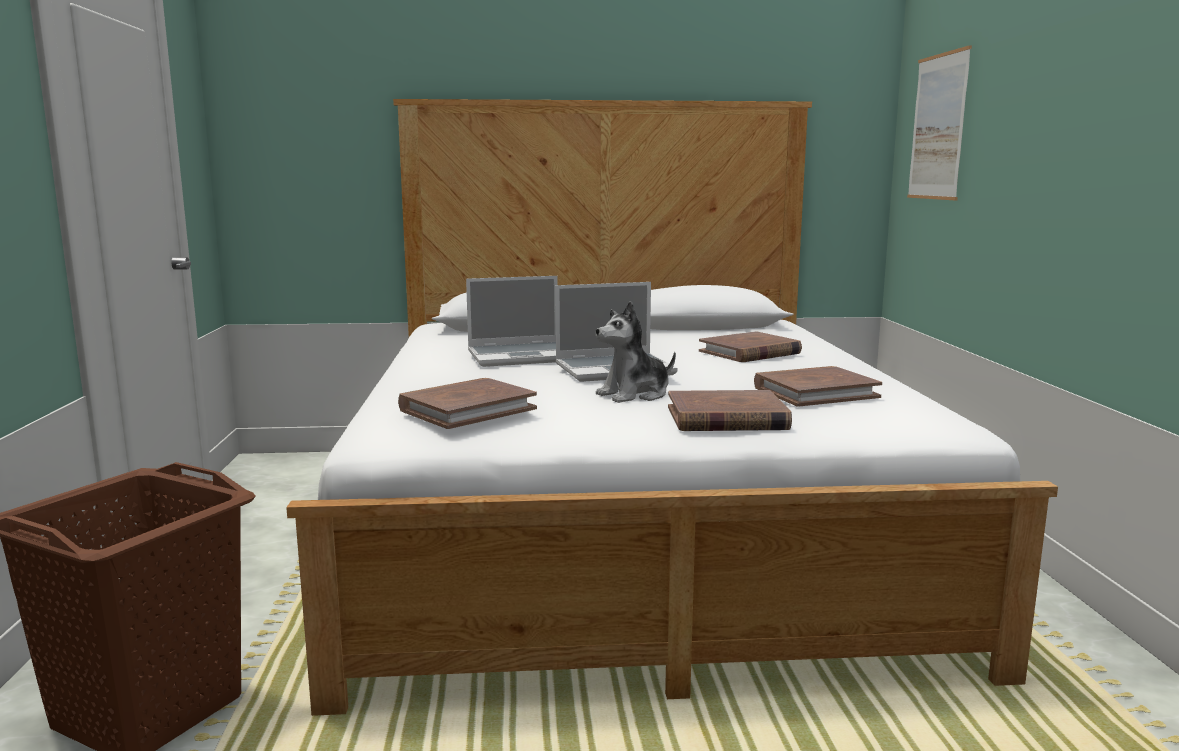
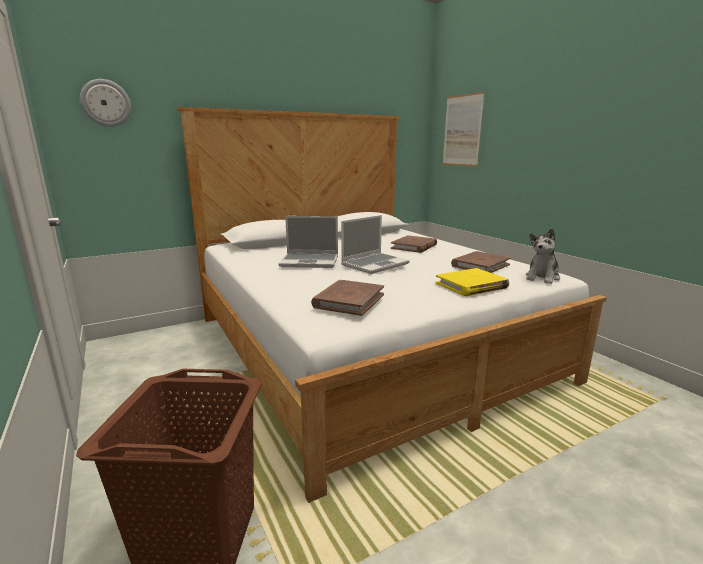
camera: 25 degrees left, 5 degrees up
(295, 97) = (106, 103): none -> wall clock
(521, 356) = (310, 262): laptop -> laptop turned 45 degrees clockwise
(635, 395) = (405, 278): plush toy -> plush toy (542, 277)
(726, 418) = (471, 285): brown book -> yellow book

